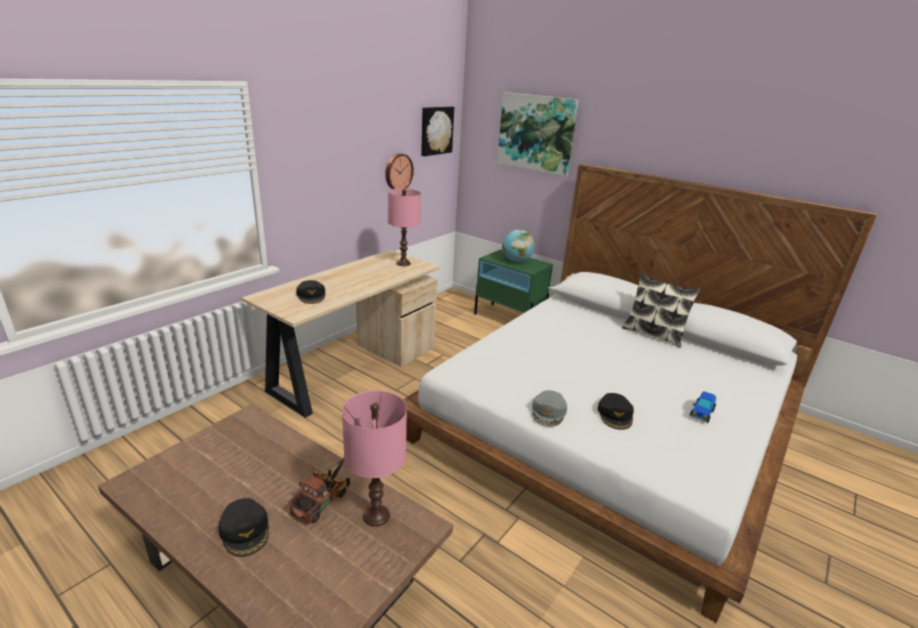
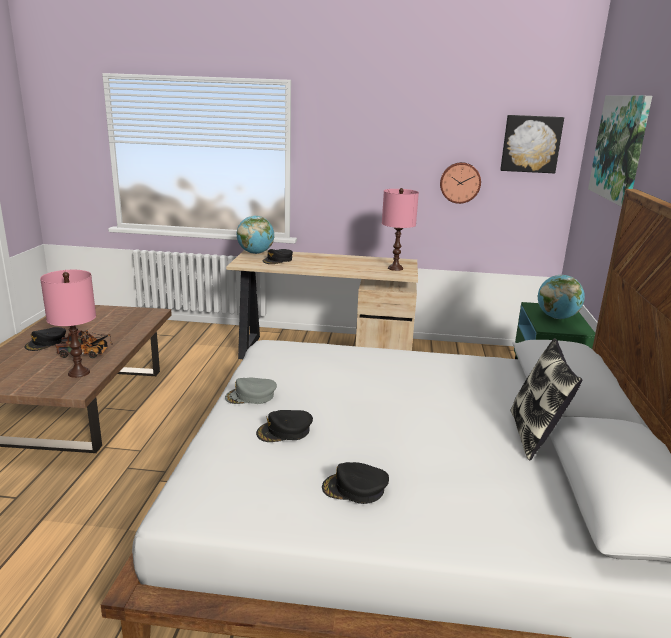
camera: 60 degrees right, 5 degrees down
(268, 297) = (255, 253): none -> globe
(702, 412) = (354, 489): toy car -> black cap

